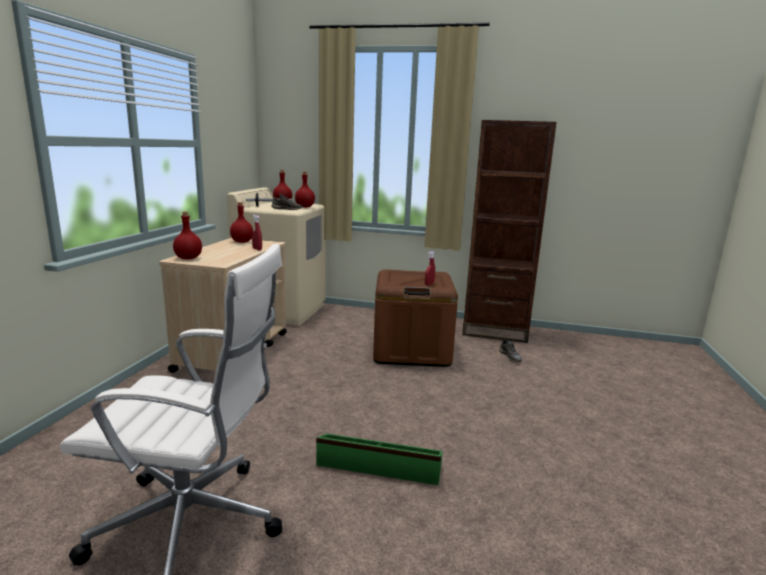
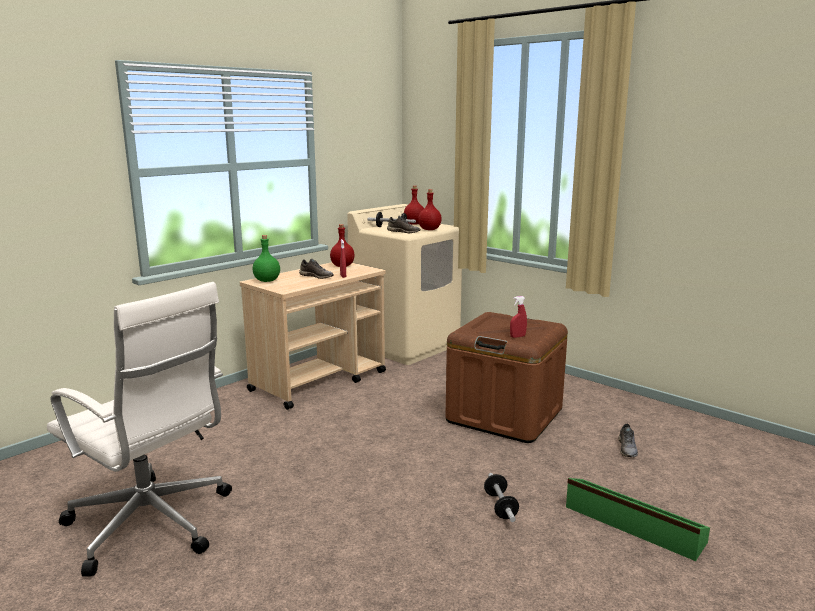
camera: 30 degrees right, 0 degrees up
(189, 258) = (267, 280): red bottle -> green bottle
(233, 251) = (317, 276): none -> grey shoe
(379, 465) = (341, 524): green storage box -> green storage box (632, 525)
(477, 416) = (500, 506): none -> dumbbell
(495, 331) = (644, 412): brown bookcase -> none

